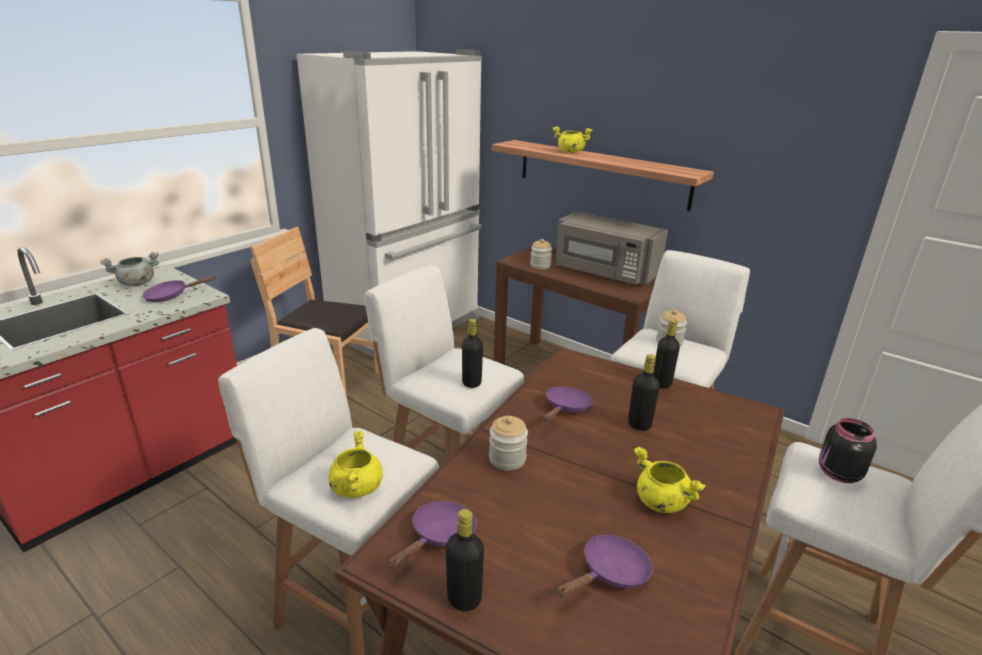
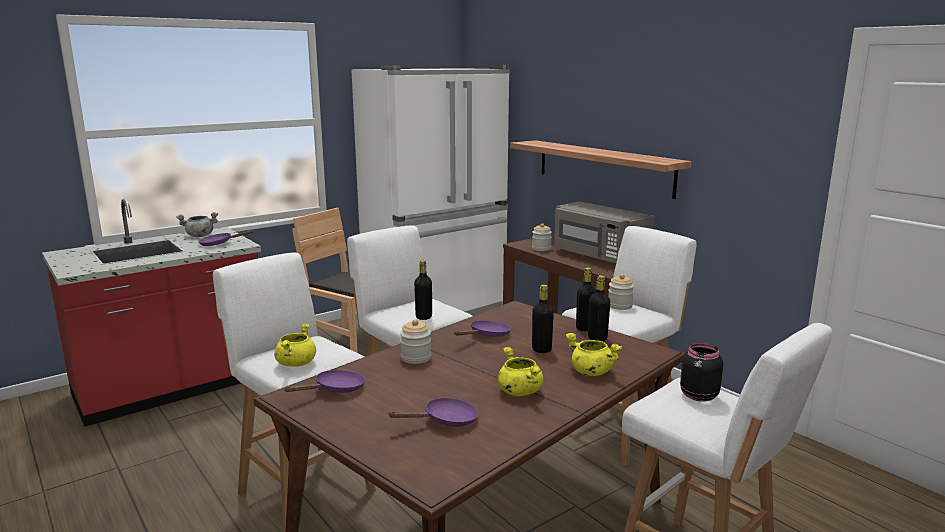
camera: 15 degrees right, 10 degrees down
(464, 599) = (330, 419): black bottle -> black bottle (597, 338)
(570, 152) = (574, 147): yellow cooking pot -> yellow cooking pot (590, 372)

